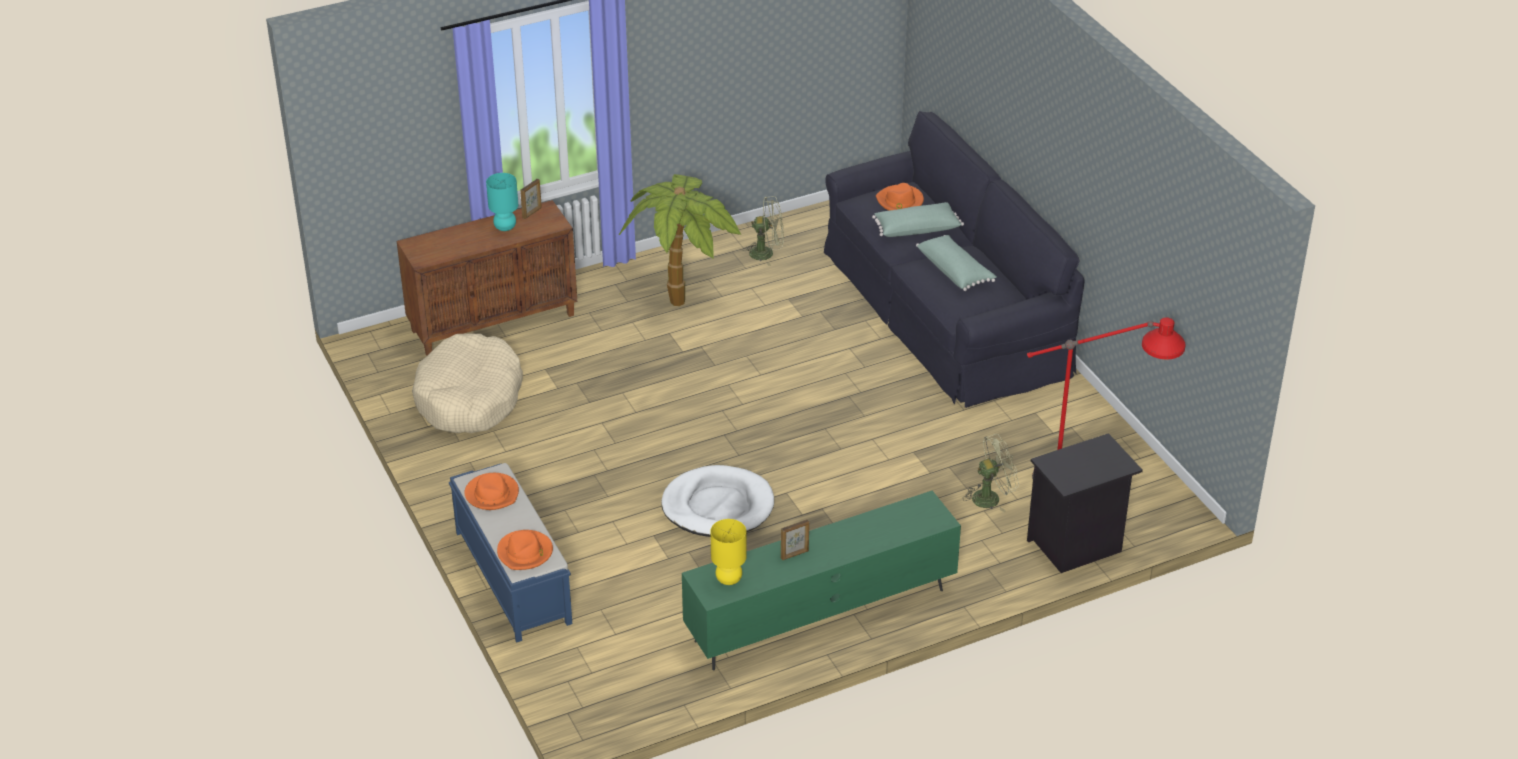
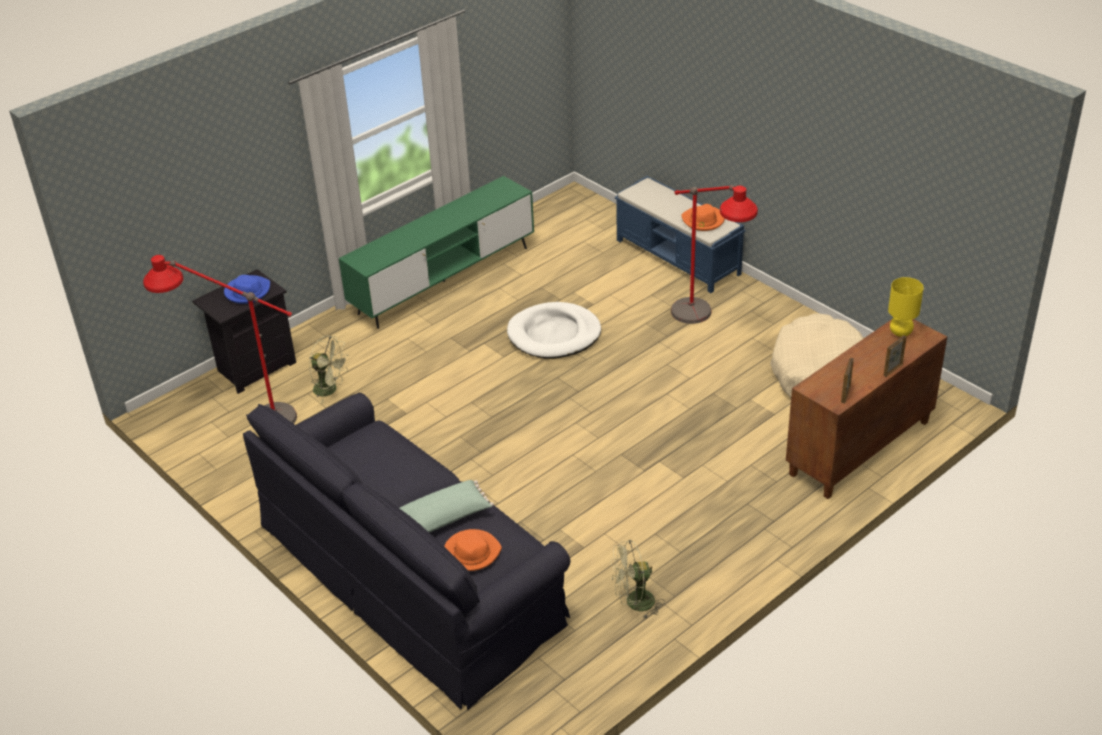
camera: 165 degrees right, 0 degrees up
(505, 227) = (858, 373): turquoise table lamp -> none
(525, 552) = (651, 193): orange hat -> none
(544, 476) = (706, 326): none -> red floor lamp
(681, 297) = (696, 521): potted plant -> none
(729, 579) = (496, 194): yellow table lamp -> yellow table lamp (900, 332)
(795, 554) = (456, 216): picture frame -> picture frame (892, 370)
(955, 271) = (387, 473): green pillow -> none
(991, 497) = (330, 390): green fan -> green fan turned 120 degrees counterclockwise
(1076, 466) = (247, 291): none -> blue hat

